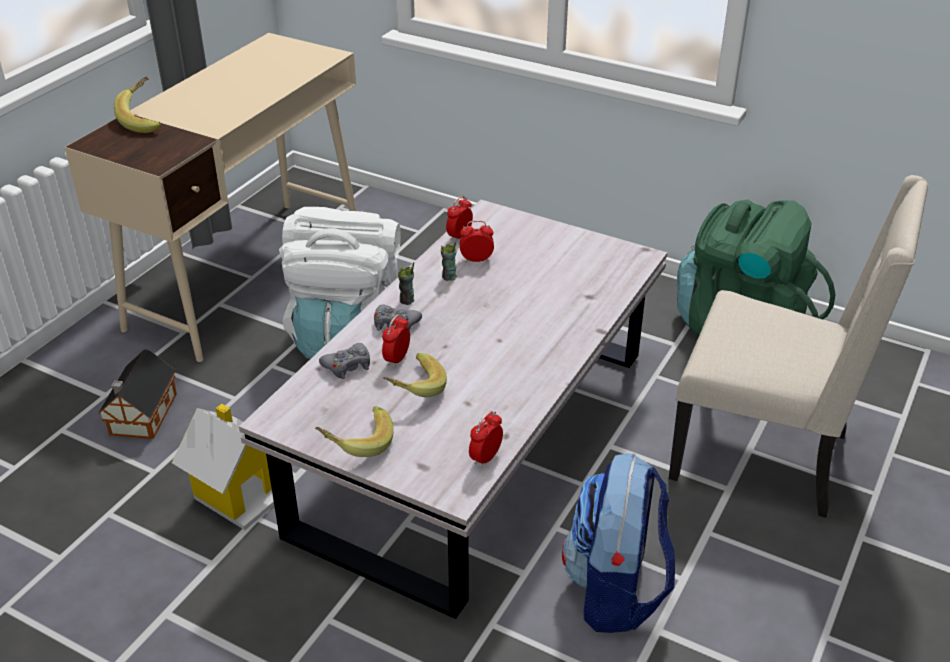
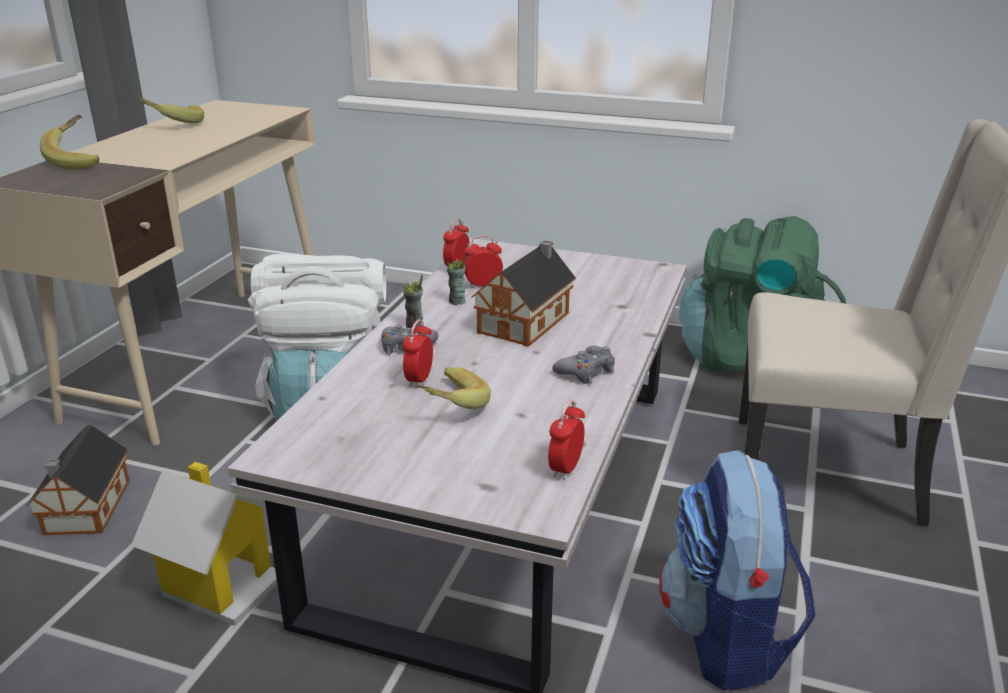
camera: 10 degrees left, 10 degrees down
(347, 366) = (359, 391): grey game controller -> grey game controller (586, 371)
(356, 443) = (391, 470): banana -> banana (173, 124)
(502, 305) = (527, 321): none -> toy house

